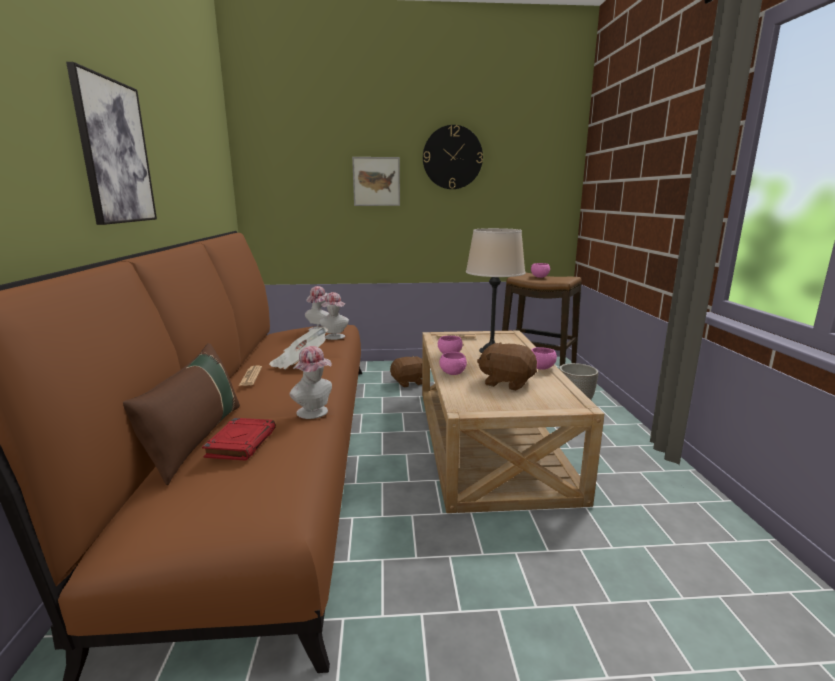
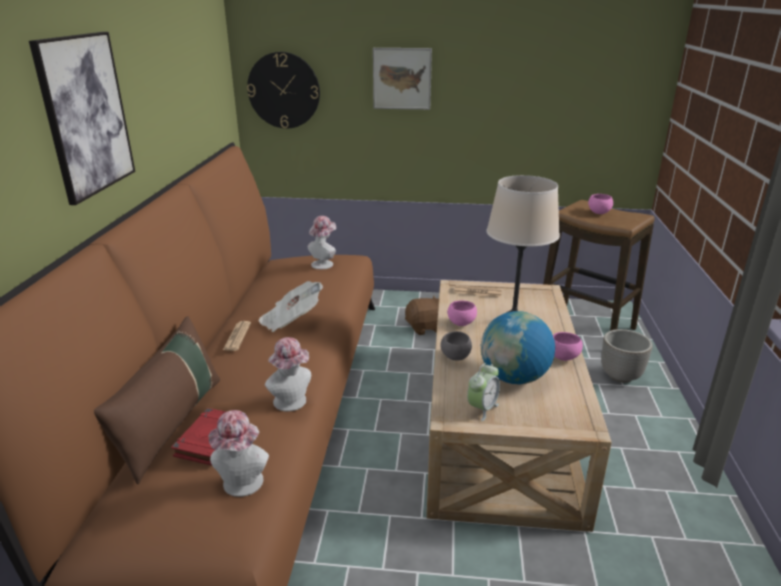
camera: 10 degrees right, 10 degrees up
(335, 337) = (338, 280): hat -> hat (242, 486)
(452, 157) = (500, 49): wall clock -> wall clock (284, 90)
(452, 373) = (455, 357): pink bowl -> grey bowl
(488, 402) = (482, 408): none -> alarm clock
(507, 382) = (514, 378): brown plush toy -> globe

